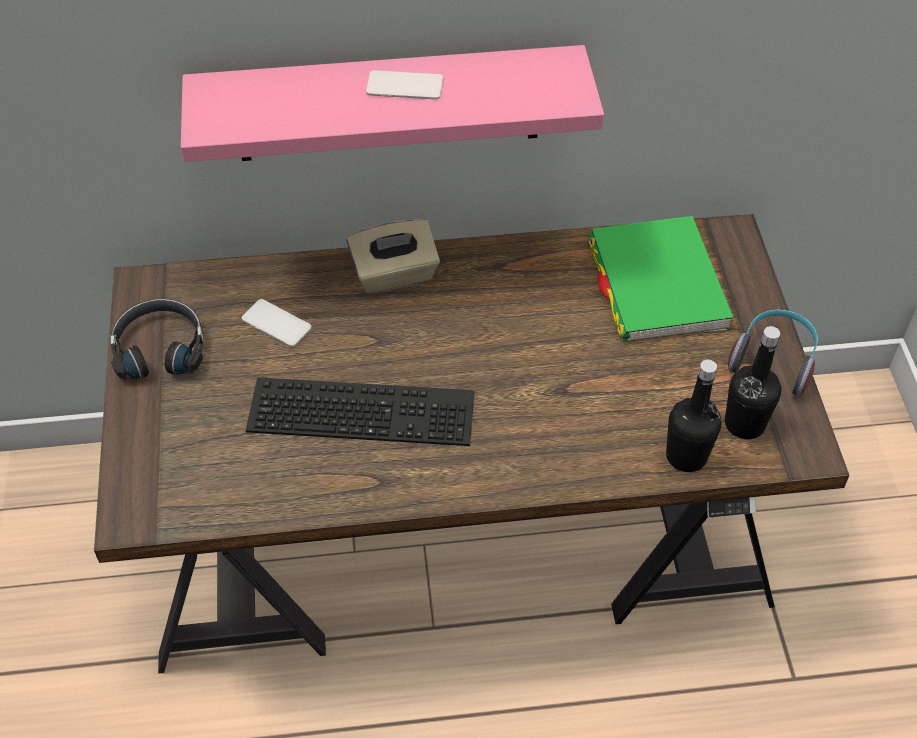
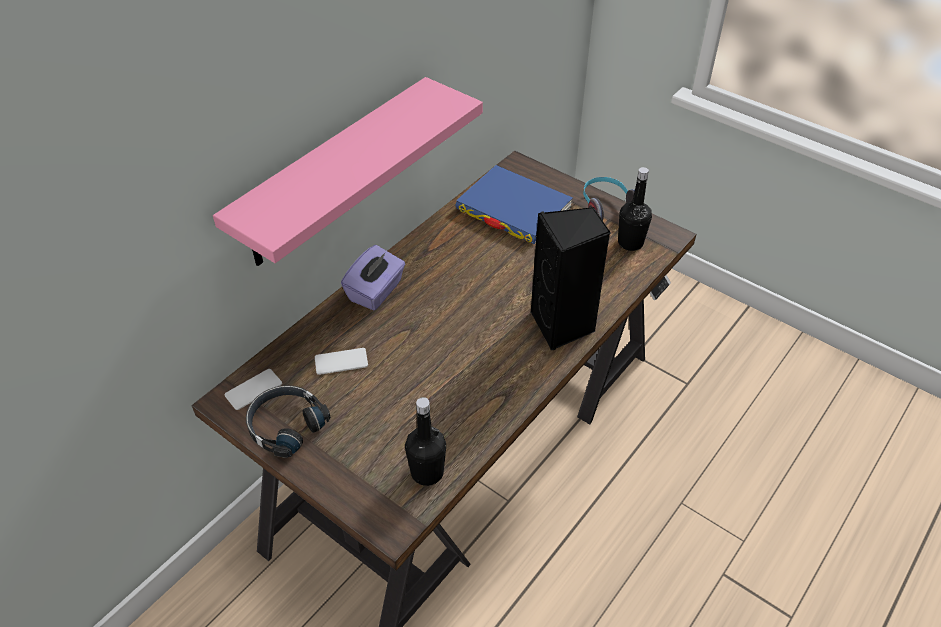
camera: 45 degrees left, 5 degrees down
(364, 408) = (448, 367): keyboard -> none
(395, 275) = (376, 292): beige tissue box -> purple tissue box
(404, 86) = (361, 146): phone -> phone (253, 390)
(536, 459) = (563, 326): none -> black speaker
(656, 284) = (513, 209): green book -> blue book
(686, 456) = (625, 274): black bottle -> black bottle (427, 472)

